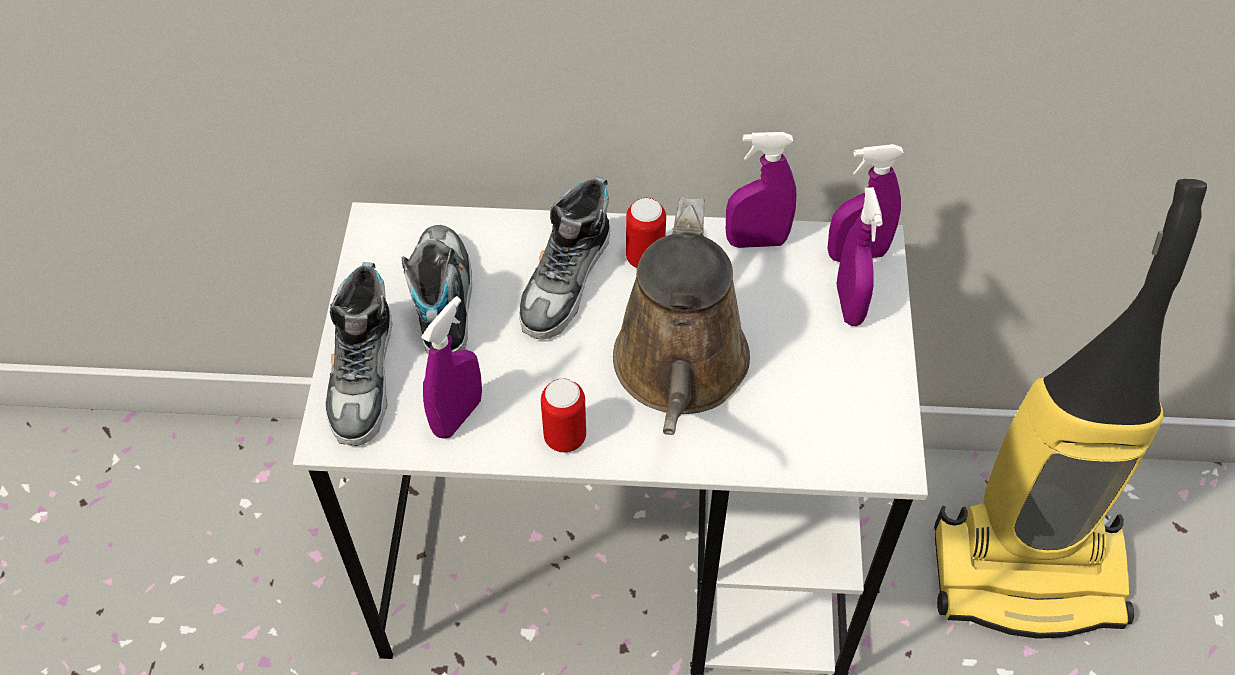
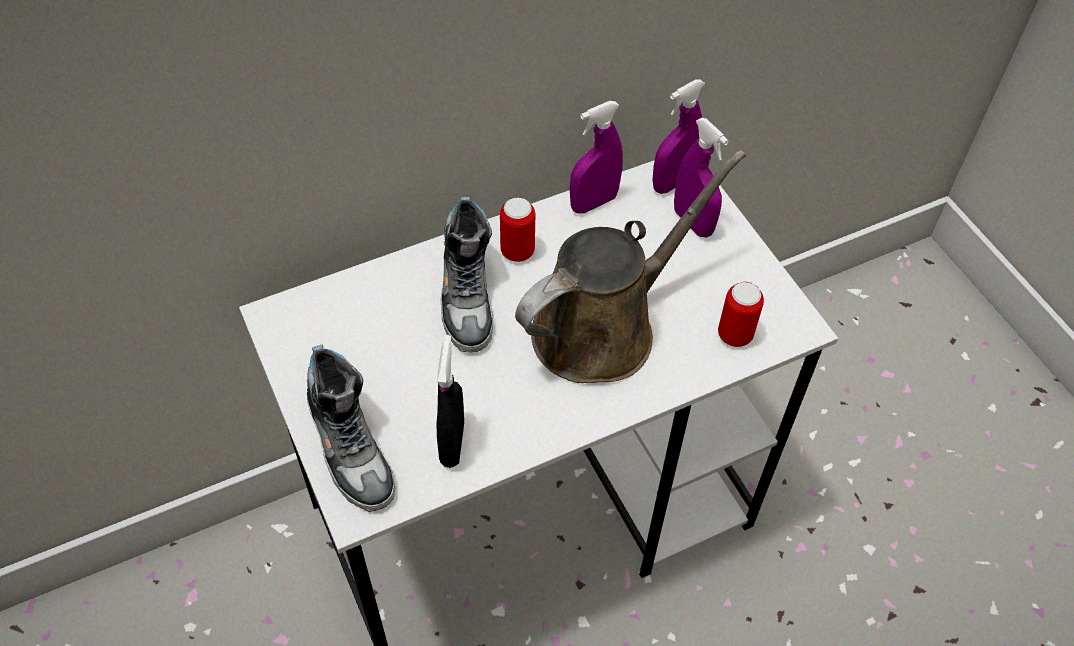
camera: 30 degrees left, 0 degrees up
(443, 299) = (374, 354): shoe -> none
(457, 416) = (452, 443): purple spray bottle -> black spray bottle
(565, 437) = (550, 420): can -> can (735, 335)
(680, 371) = (603, 327): brown watering can -> brown watering can turned 105 degrees counterclockwise
(1028, 571) = (828, 382): vacuum cleaner -> none

